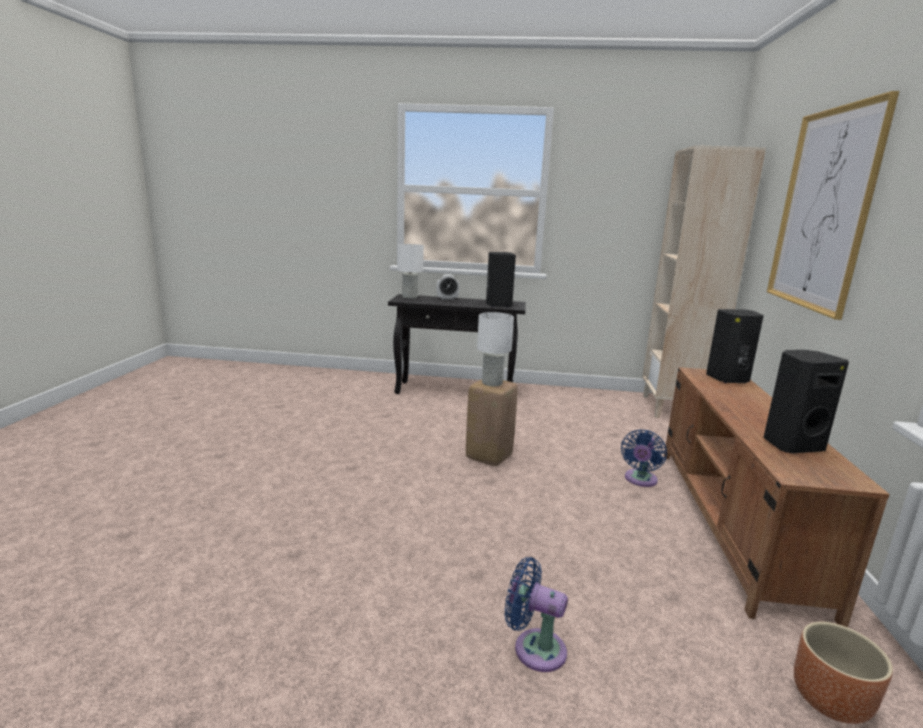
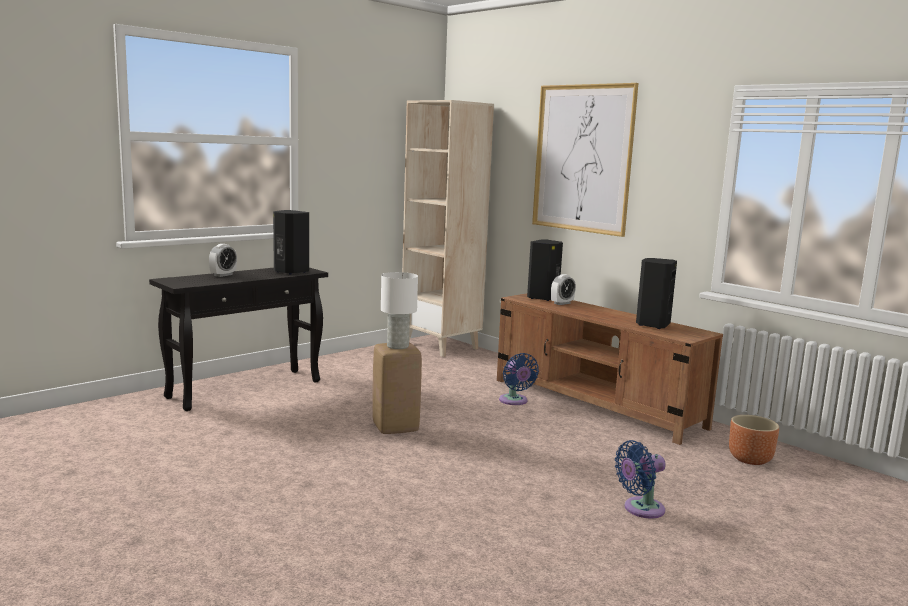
camera: 50 degrees left, 5 degrees down
(409, 297) = (176, 280): white table lamp -> none
(734, 389) = (562, 303): none -> alarm clock

